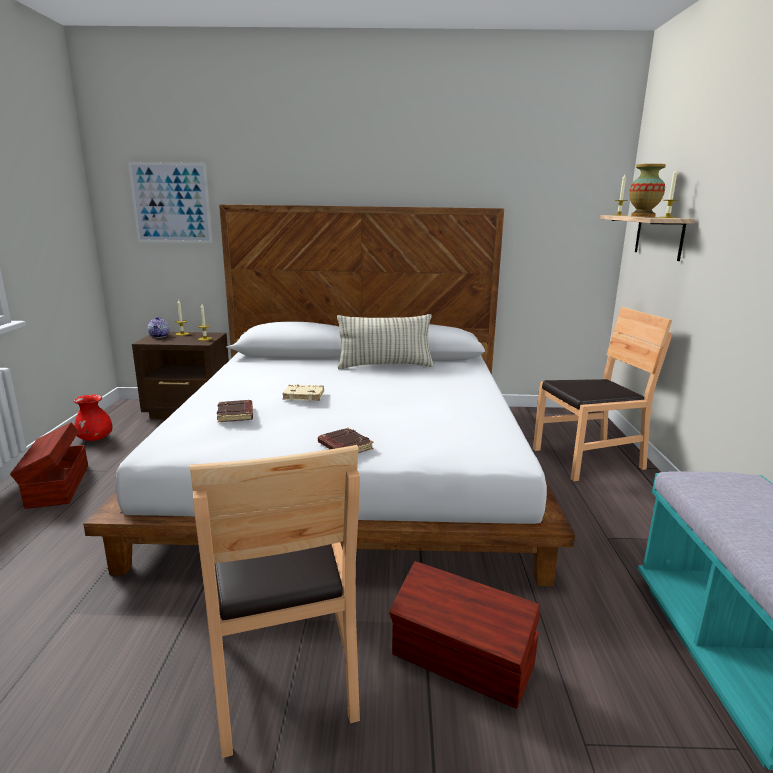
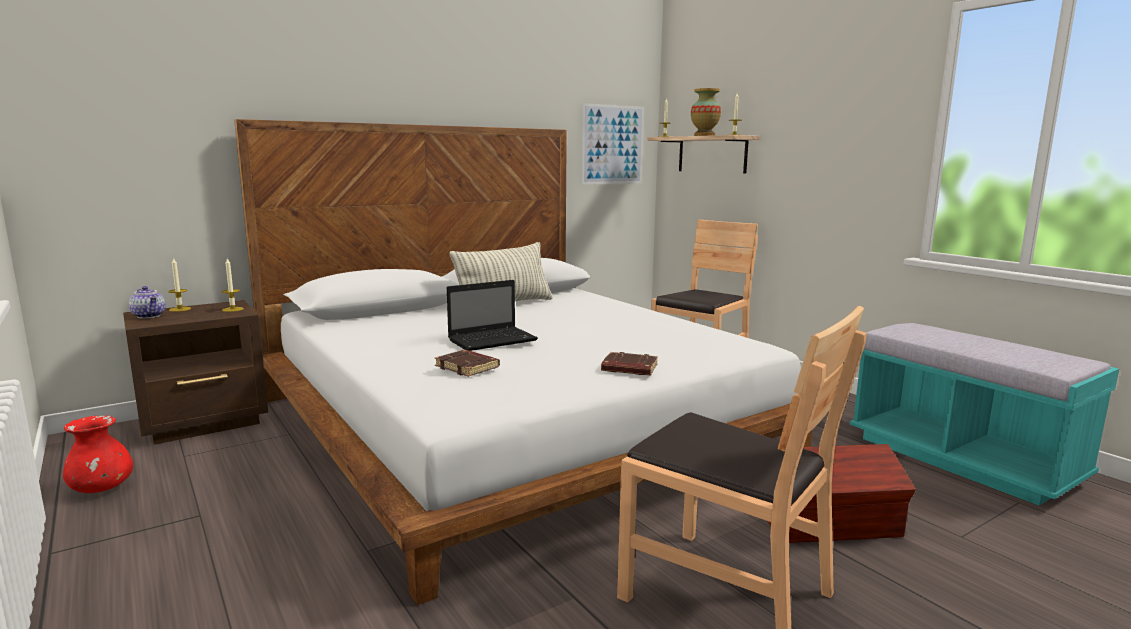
camera: 35 degrees left, 5 degrees down
(56, 486) = (146, 556): brown storage box -> none
(171, 203) = (147, 116): picture -> picture (612, 145)
(304, 395) = (494, 340): beige book -> laptop

